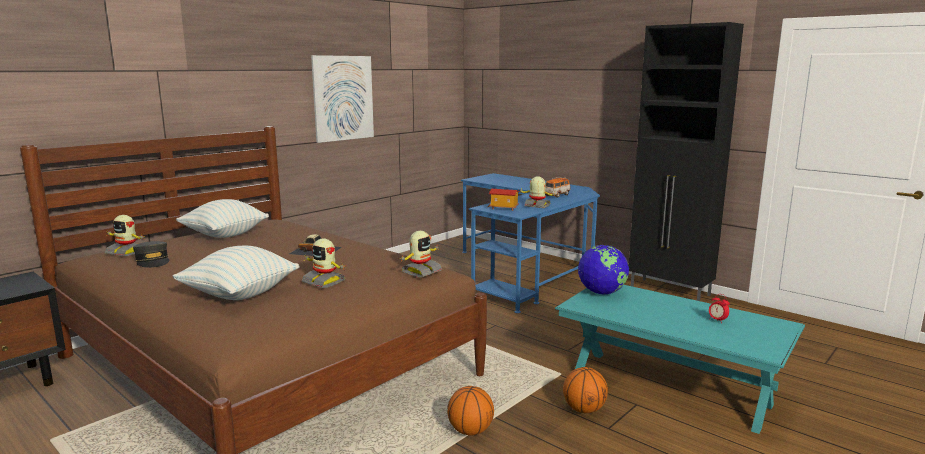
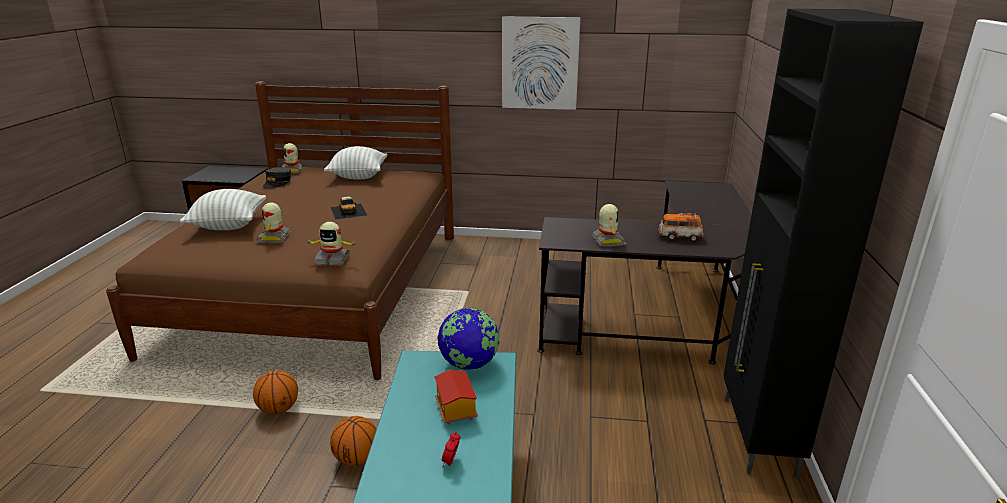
camera: 55 degrees right, 10 degrees up
(503, 208) = (569, 230): toy house -> toy house (455, 410)
(527, 271) = (661, 318): blue desk -> black desk

